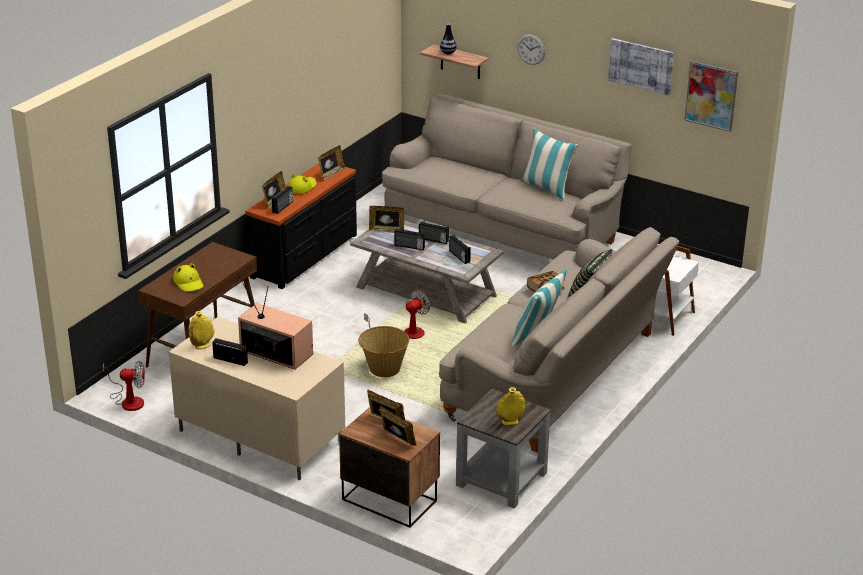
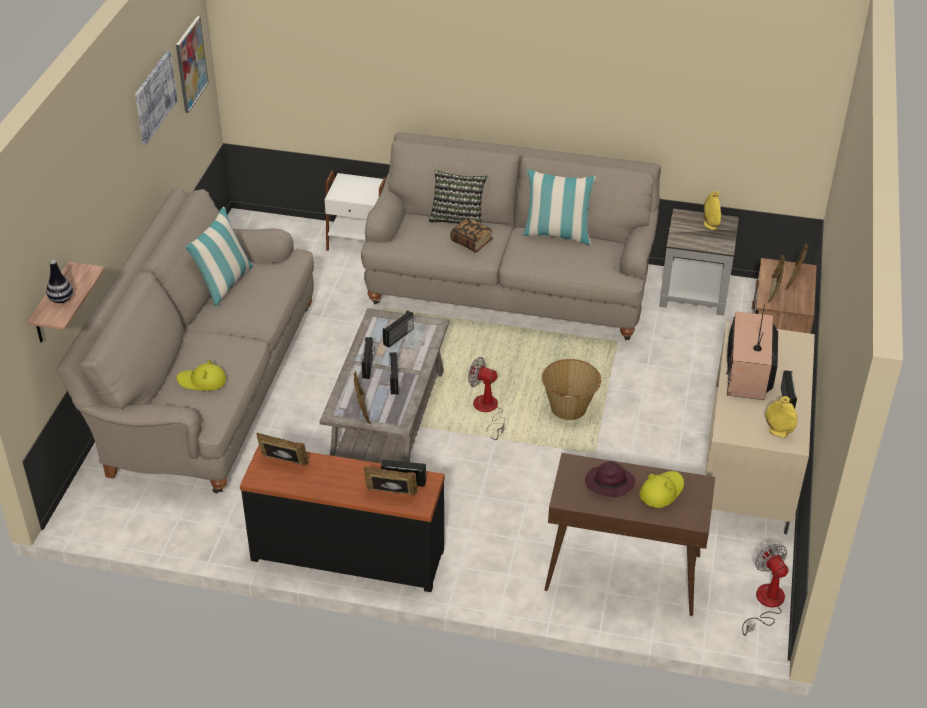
camera: 110 degrees left, 10 degrees up
(212, 266) = (608, 484): none -> purple hat
(302, 187) = (336, 480): yellow hat -> yellow hat (202, 381)
(531, 49) = (92, 197): wall clock -> none

